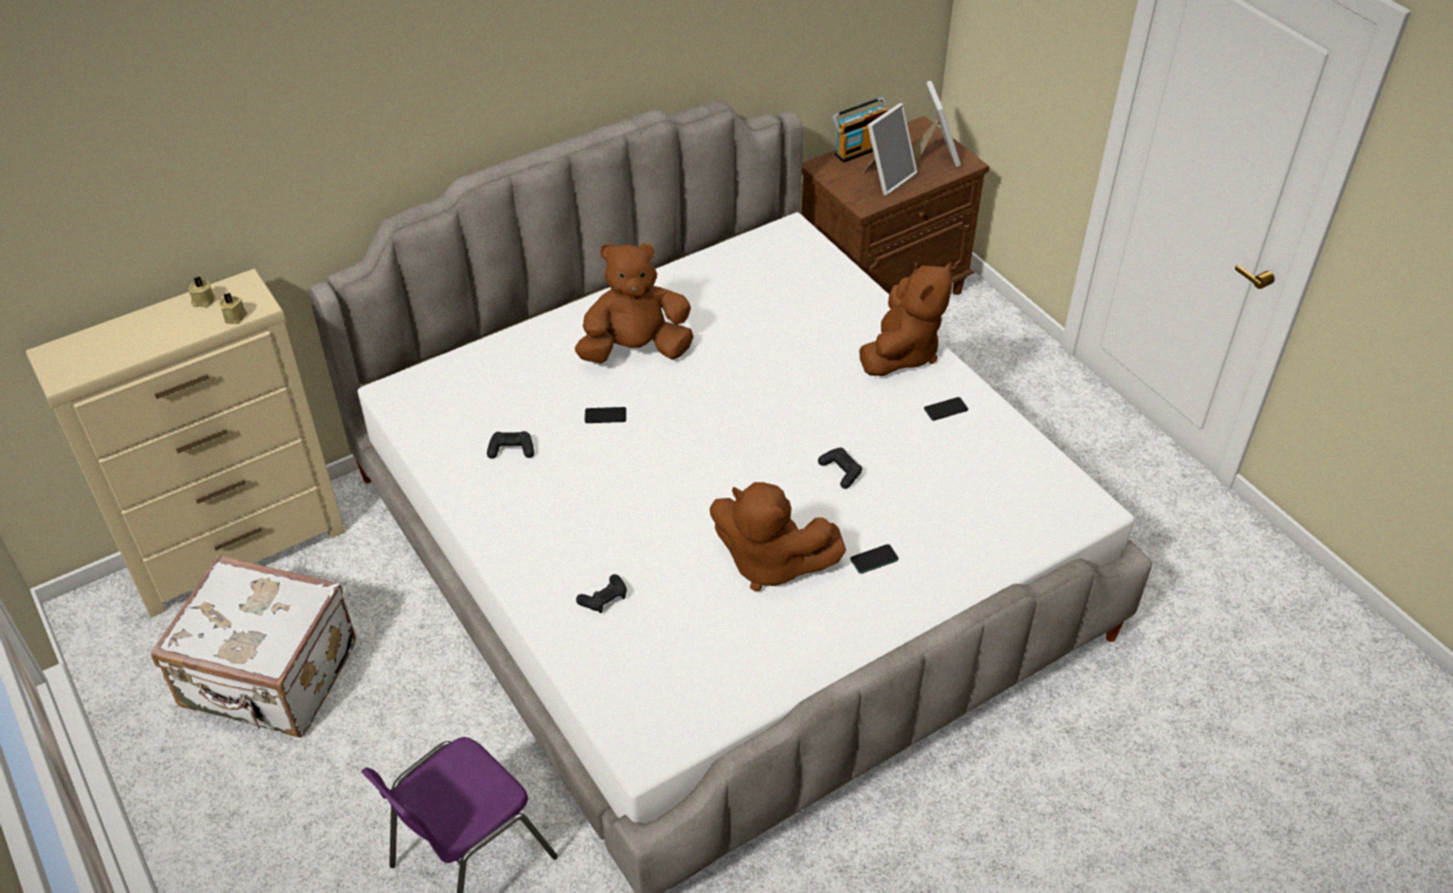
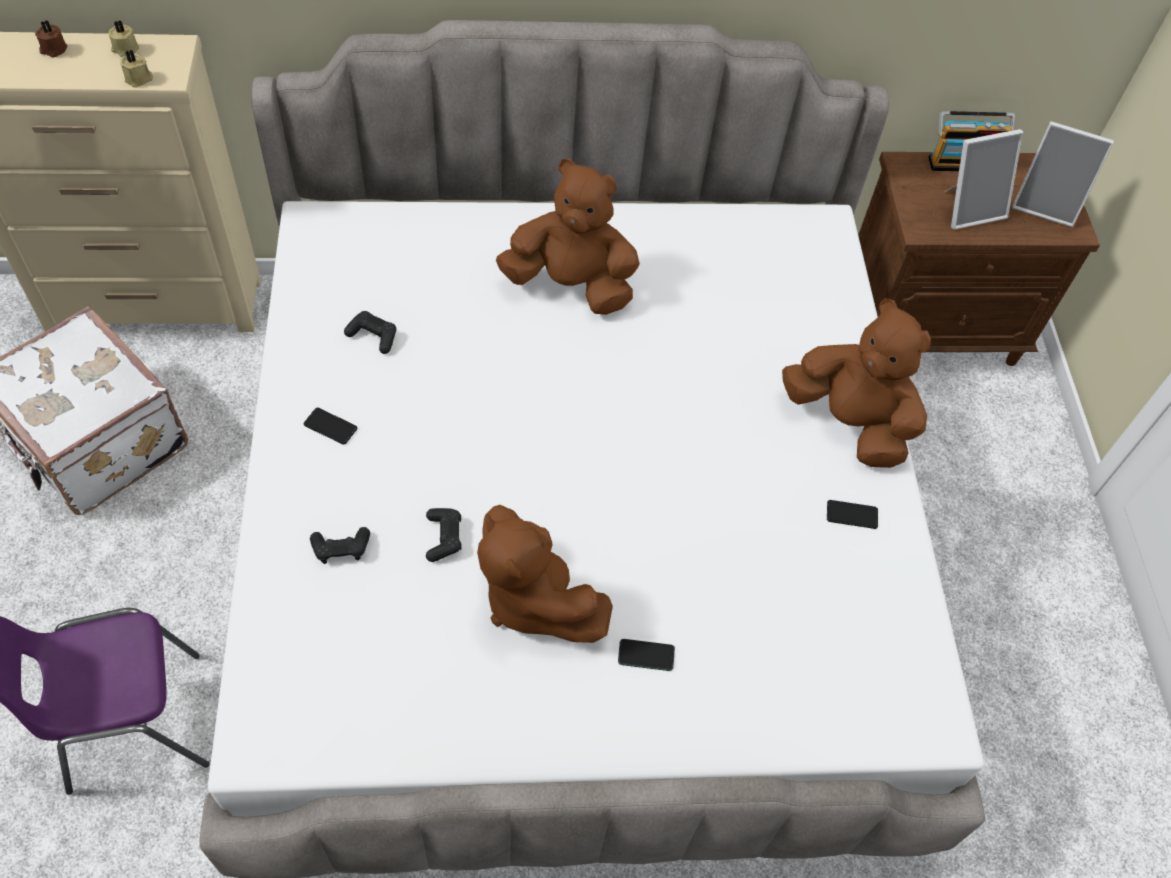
camera: 25 degrees right, 10 degrees up
(142, 324) = (53, 49): none -> brown candle
(605, 416) = (489, 343): phone -> phone (330, 426)
(841, 471) = (684, 530): black game controller -> black game controller (444, 537)
(901, 353) = (849, 422): brown plush toy -> brown plush toy turned 105 degrees counterclockwise
(936, 153) = (1046, 204): picture frame -> picture frame turned 90 degrees clockwise

